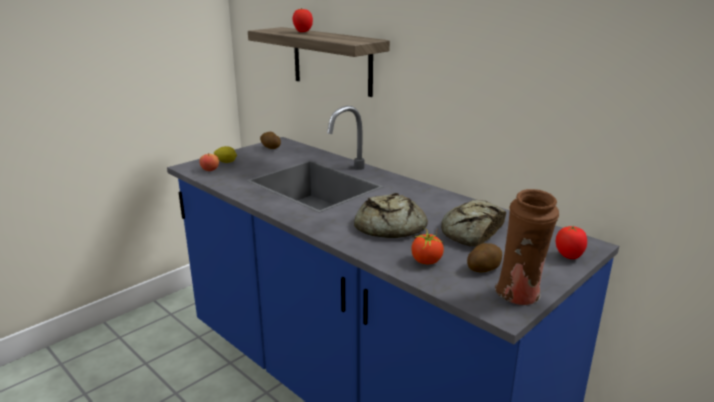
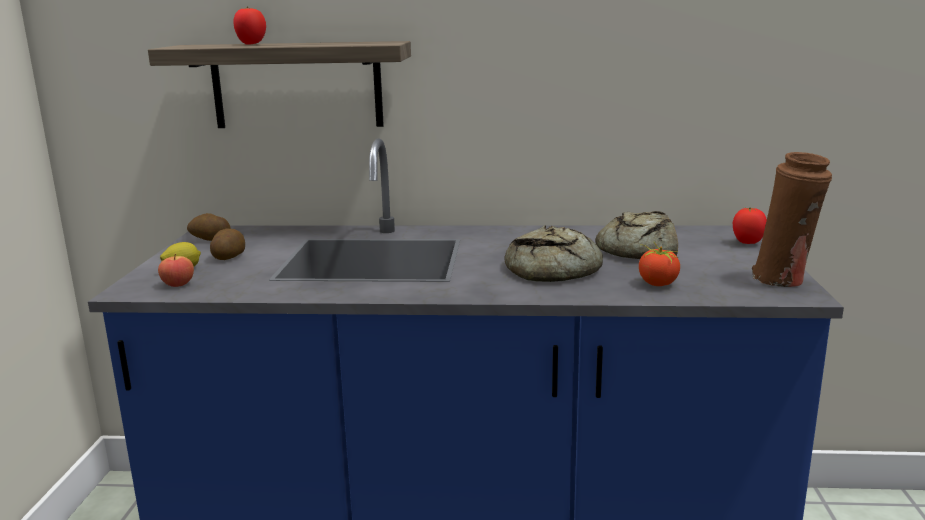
camera: 40 degrees left, 5 degrees down
(483, 268) = (712, 272): potato -> potato (229, 256)

